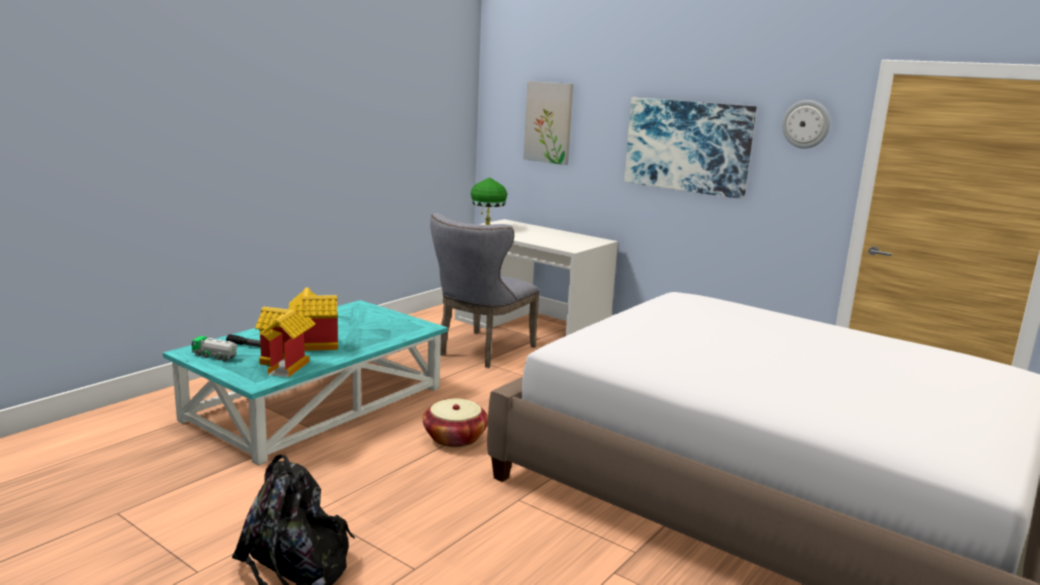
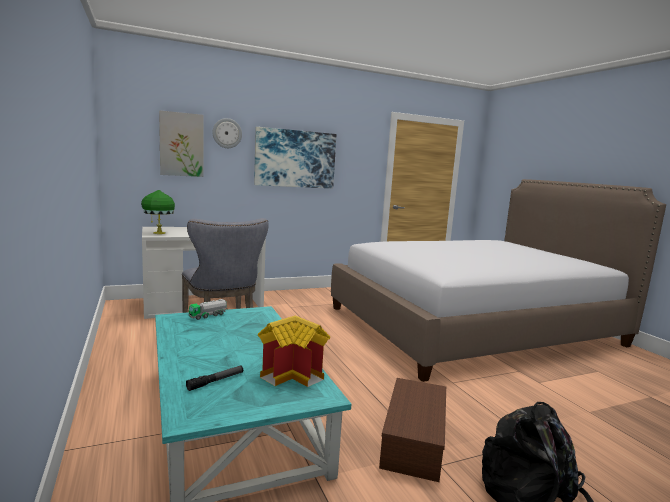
camera: 60 degrees left, 5 degrees down
(215, 356) = (224, 405): toy truck -> toy truck (208, 315)
(311, 344) = (249, 354): toy house -> none
(352, 490) = (412, 438): none -> brown storage box
(454, 438) = (355, 377): basket -> none
(806, 124) = (360, 144): wall clock -> wall clock (227, 133)

